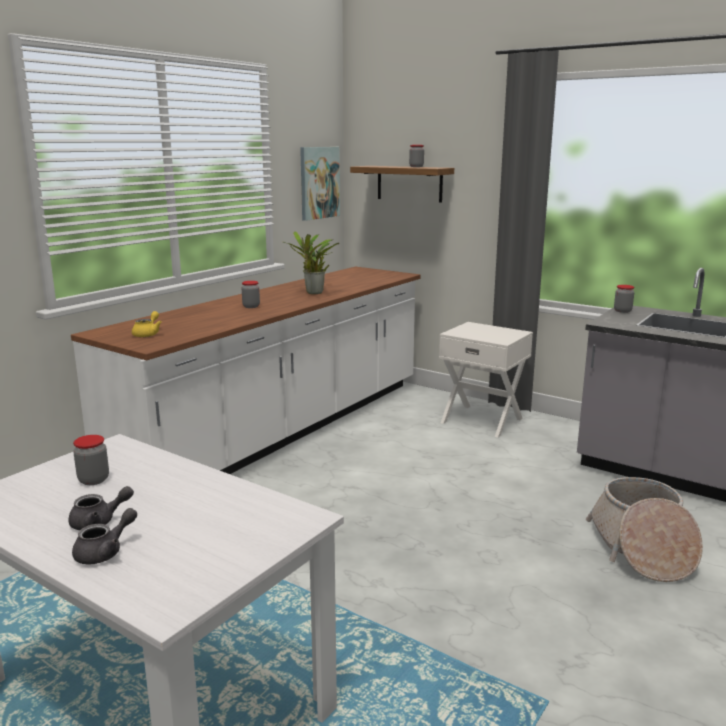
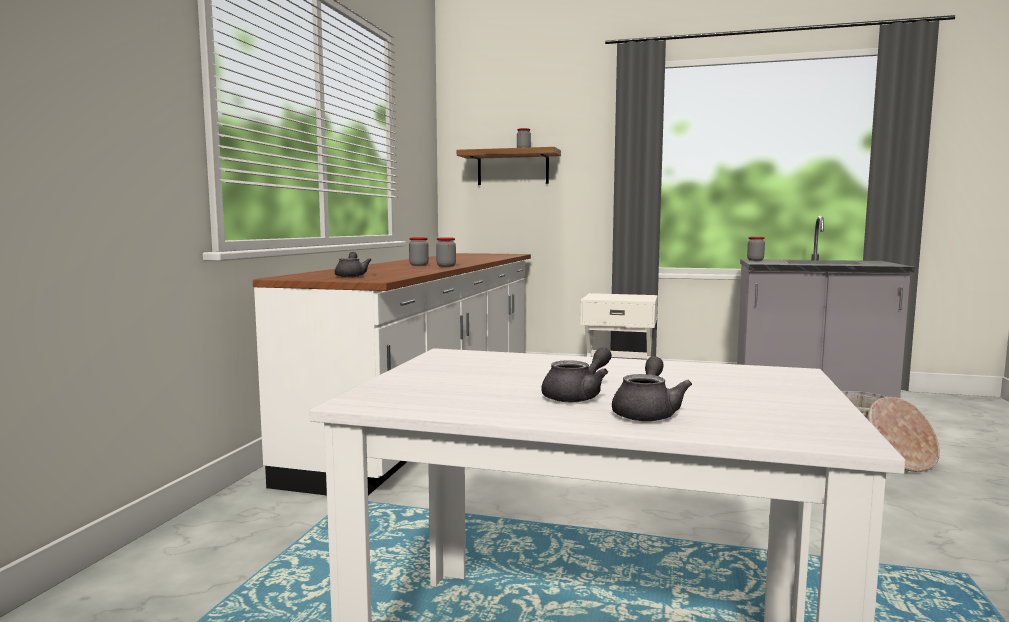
camera: 20 degrees left, 10 degrees down
(93, 480) = (488, 374): jar -> jar (446, 266)
(148, 334) = (351, 276): yellow teapot -> grey teapot
(313, 293) = (461, 260): potted plant -> none
(319, 183) = (423, 166): picture -> none

